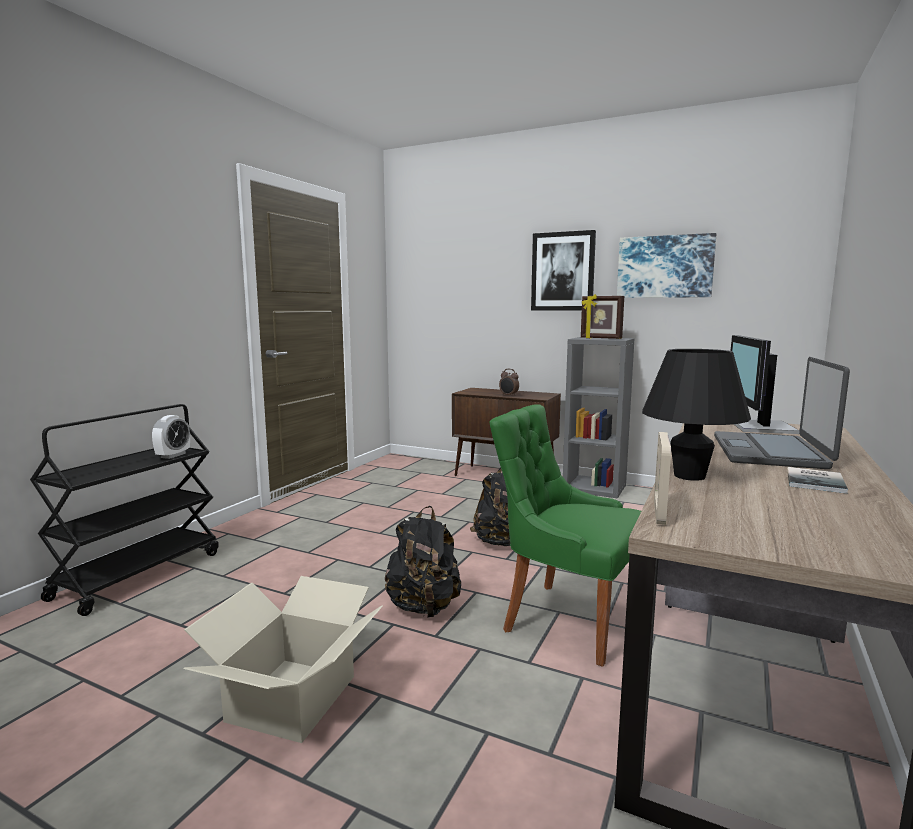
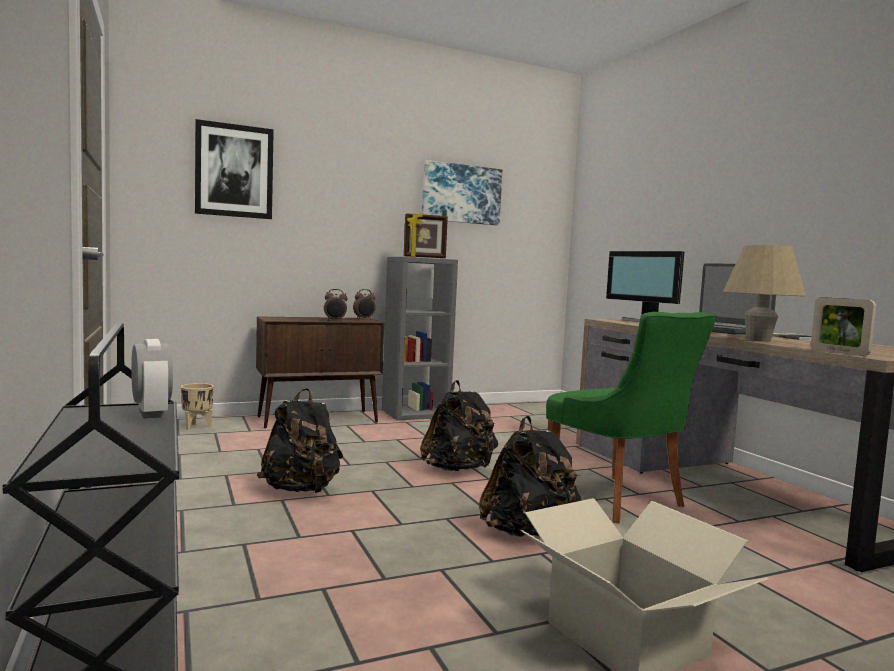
camera: 50 degrees left, 5 degrees down
(373, 525) = (301, 490): none -> black backpack
(421, 466) = (197, 426): none -> beige planter
(546, 395) = (364, 319): none -> alarm clock
(563, 271) = (367, 186): picture -> picture (234, 171)
(566, 618) = (618, 500): green chair -> green chair turned 105 degrees counterclockwise
(689, 476) = (758, 340): black table lamp -> beige table lamp

